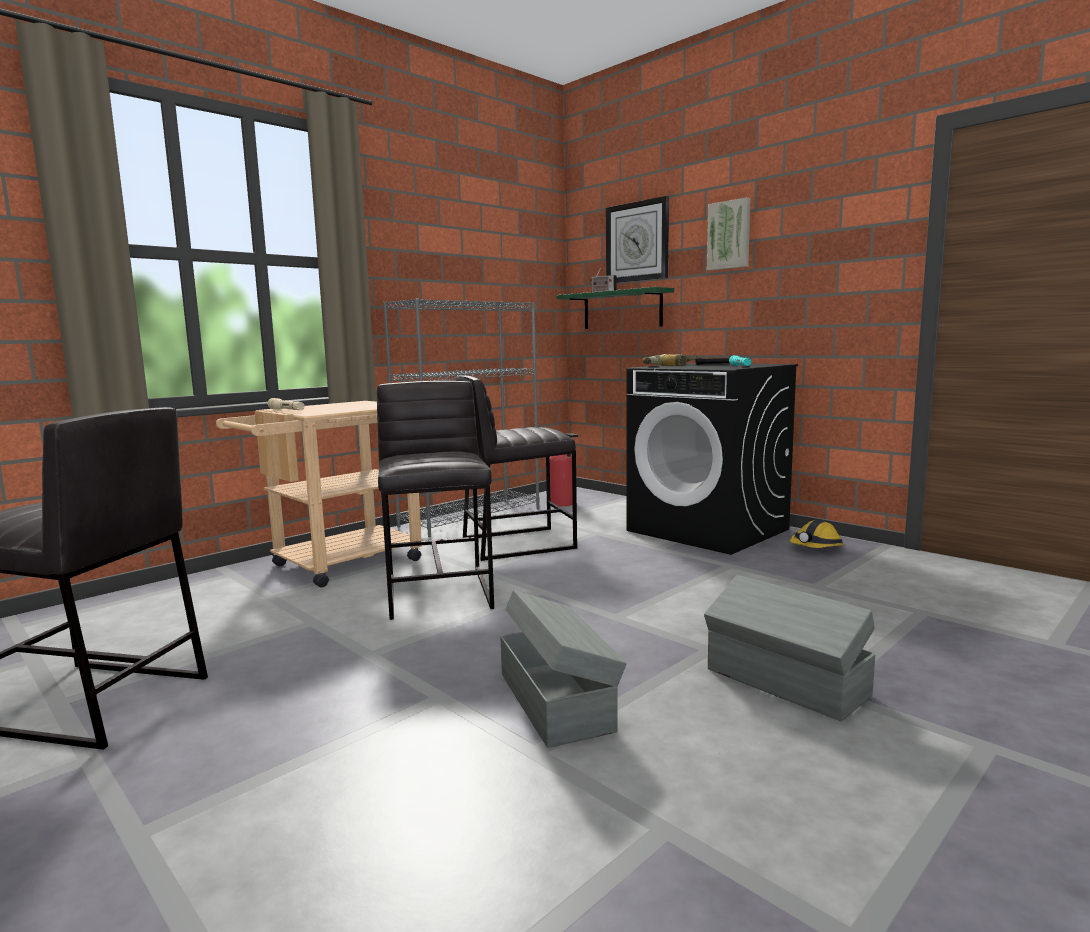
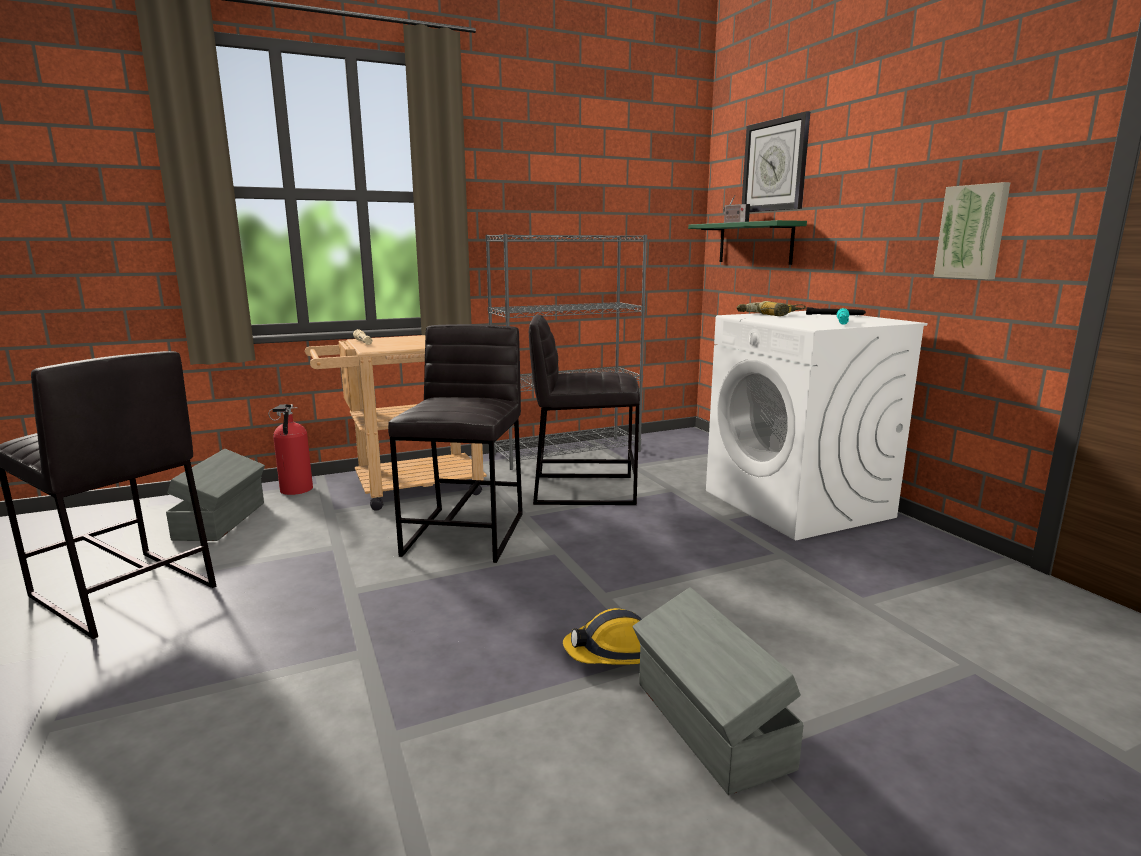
camera: 20 degrees right, 5 degrees up
(556, 700) = (459, 683): grey storage box -> grey storage box (223, 520)
(563, 504) = (669, 449): fire extinguisher -> fire extinguisher (295, 490)
(708, 530) = (798, 504): black washing machine -> white washing machine
(729, 235) = (869, 159): picture -> picture (972, 232)
(816, 548) = (909, 549): hard hat -> hard hat (611, 654)

